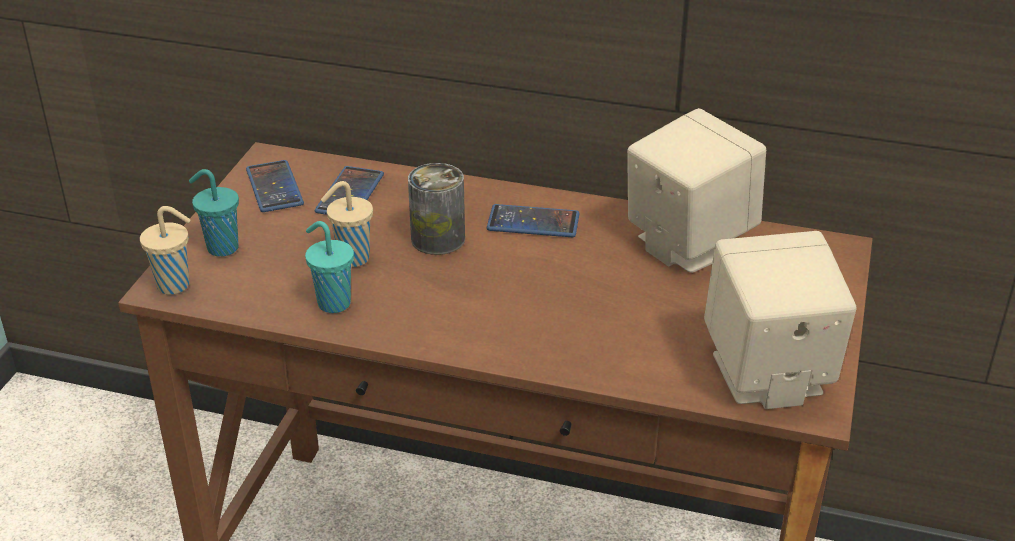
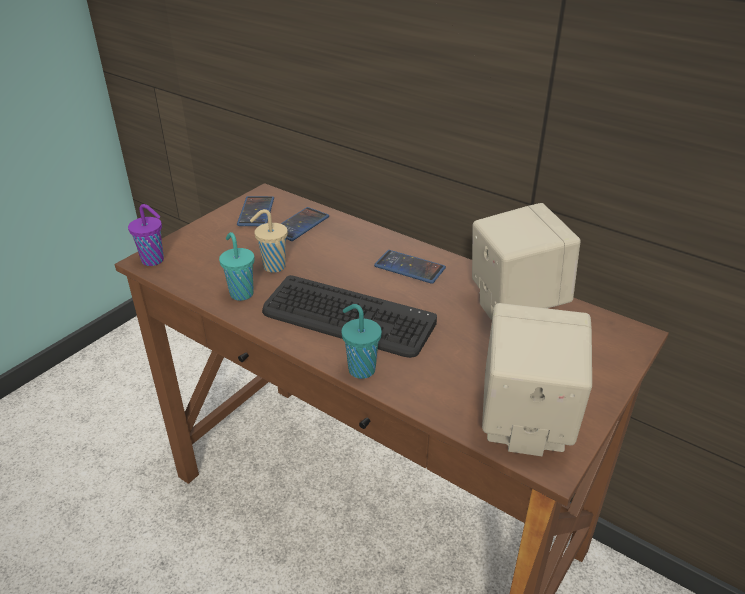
camera: 20 degrees right, 0 degrees up
(175, 285) = (154, 260): beige cup -> purple cup
(221, 247) = (197, 243): turquoise cup -> turquoise cup (360, 369)
(438, 238) = (337, 265): can -> none
(493, 304) = (347, 318): none -> keyboard

